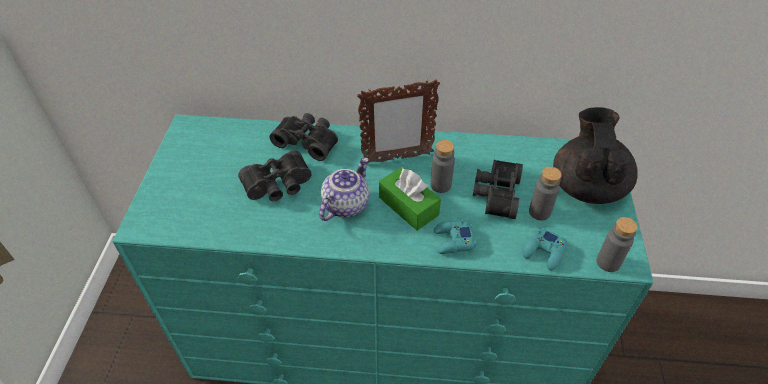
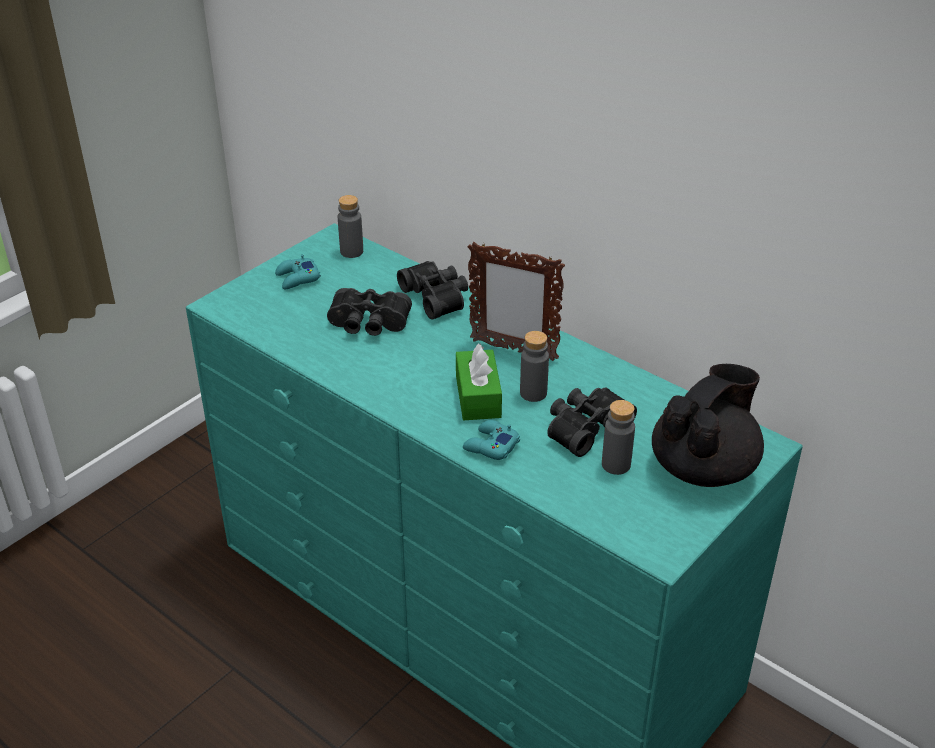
camera: 35 degrees right, 10 degrees down
(345, 204) = (415, 367): teapot -> none
(544, 252) = (577, 500): turquoise game controller -> turquoise game controller (297, 278)
(608, 262) = (639, 542): grey bottle -> grey bottle (351, 251)

